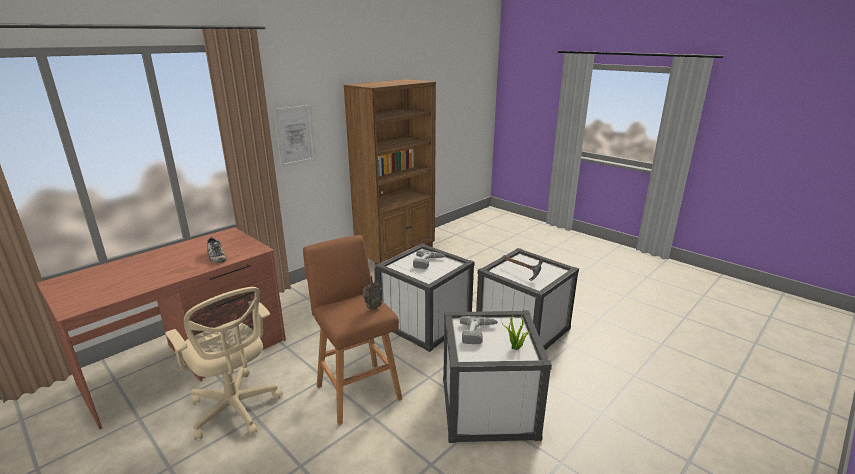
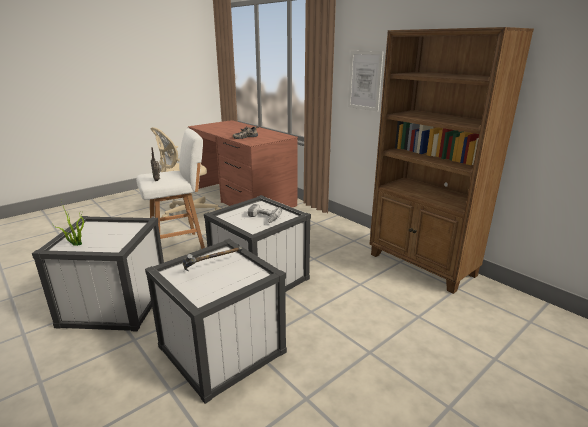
camera: 95 degrees right, 0 degrees up
(357, 390) = (180, 247): brown stool -> white stool
(478, 333) = (114, 231): power drill -> none

